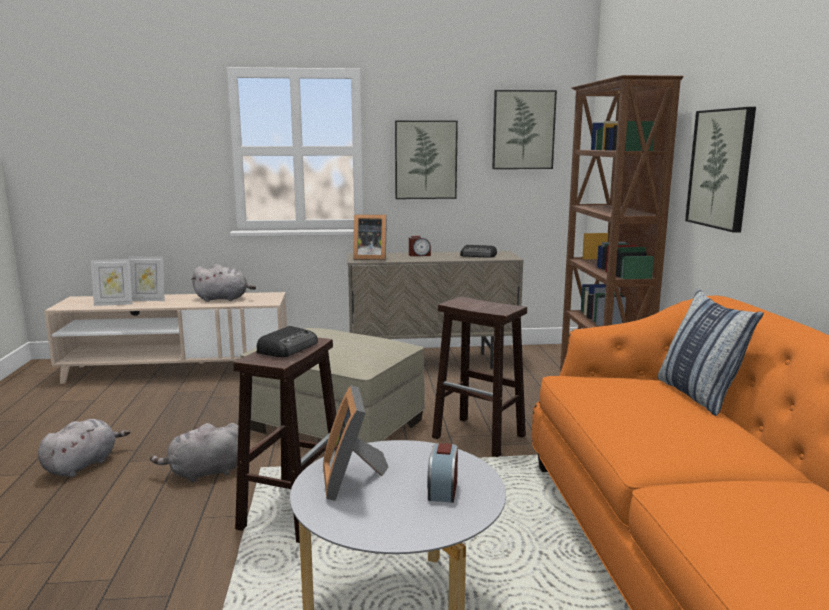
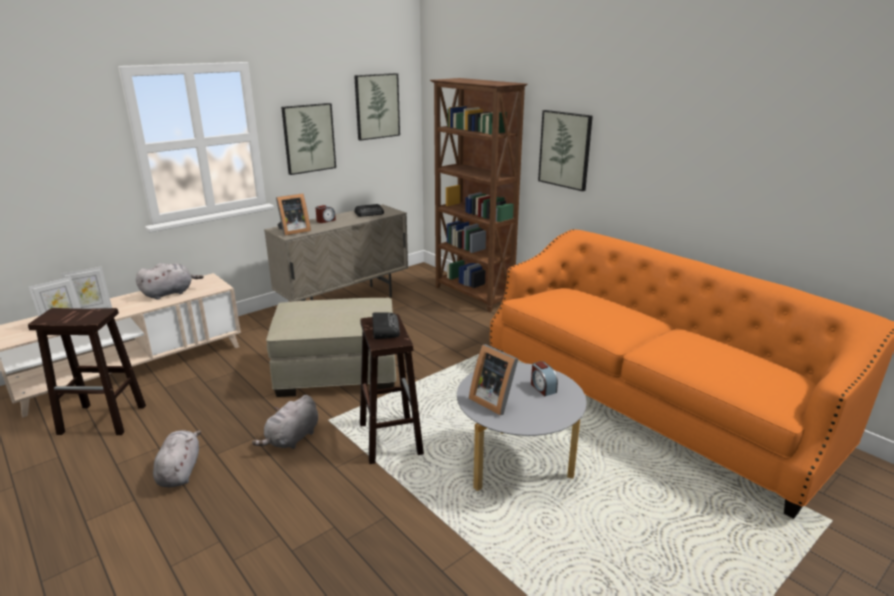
camera: 35 degrees left, 10 degrees up
(480, 437) = (441, 349): brown stool -> brown stool (104, 419)
(698, 395) = (593, 293): pillow -> none

